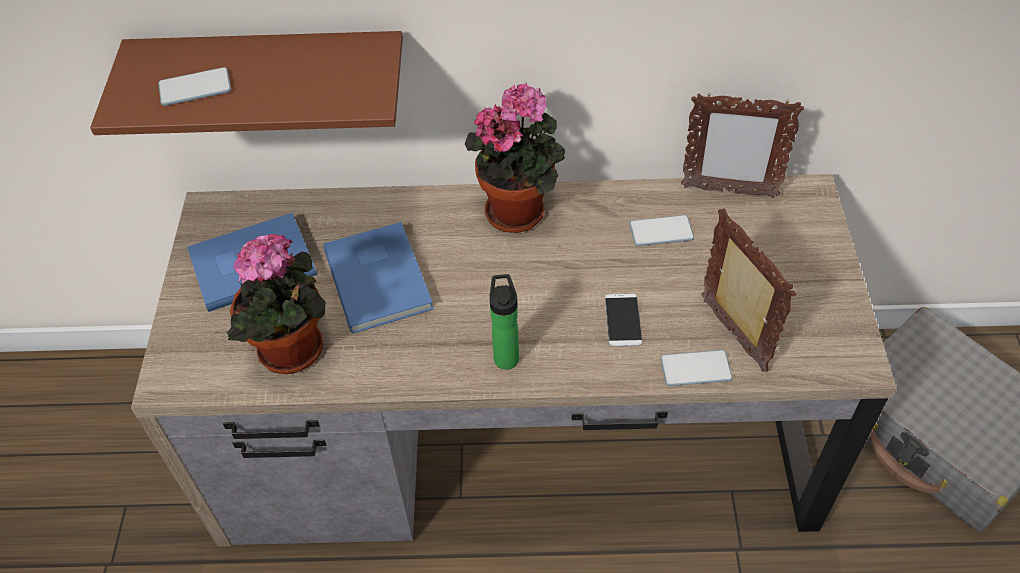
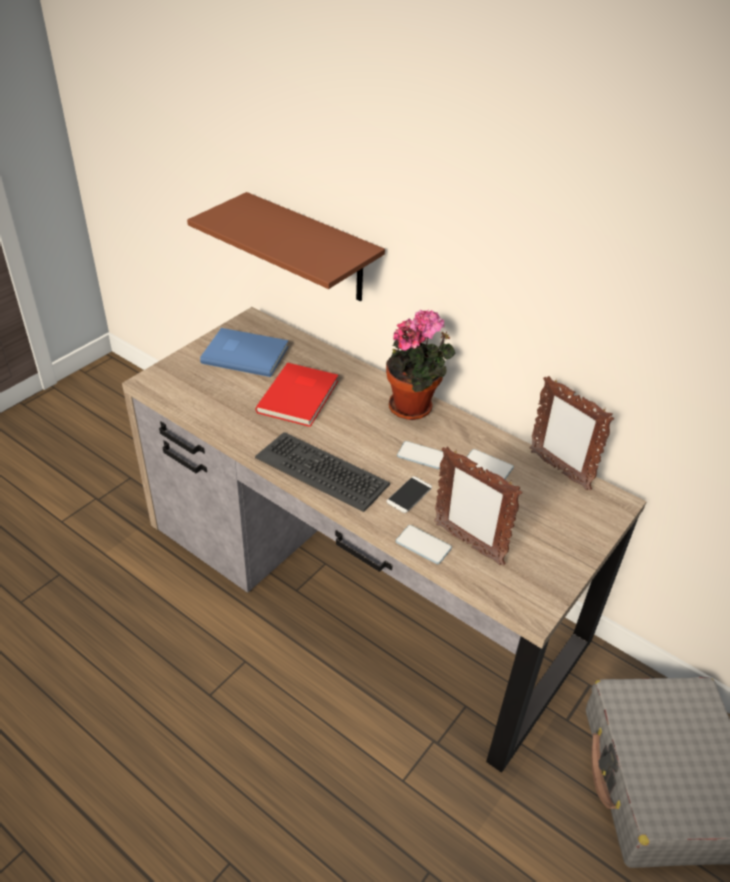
camera: 35 degrees right, 10 degrees down
(195, 88) = (252, 225): phone -> phone (421, 456)
(293, 353) = (218, 404): potted plant -> none
(380, 277) = (300, 396): blue book -> red book
(506, 355) = (322, 471): bottle -> keyboard
(732, 335) = (467, 543): picture frame -> picture frame turned 120 degrees clockwise

